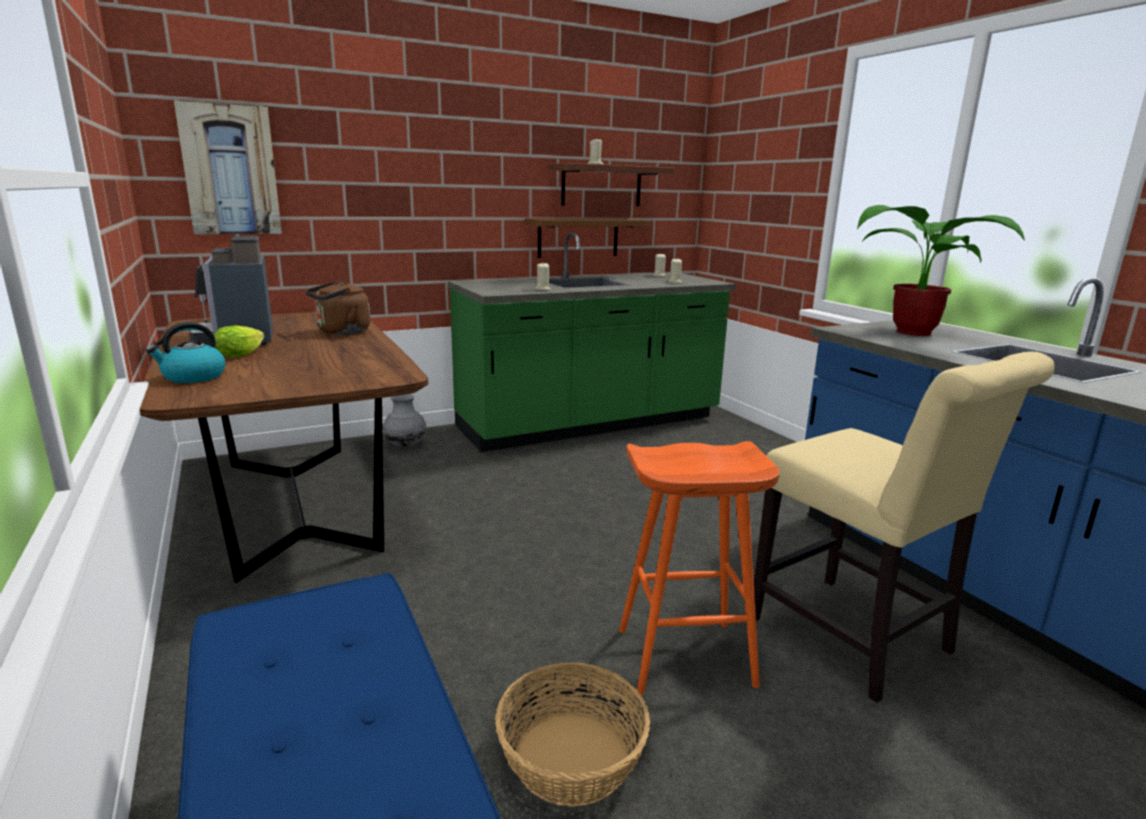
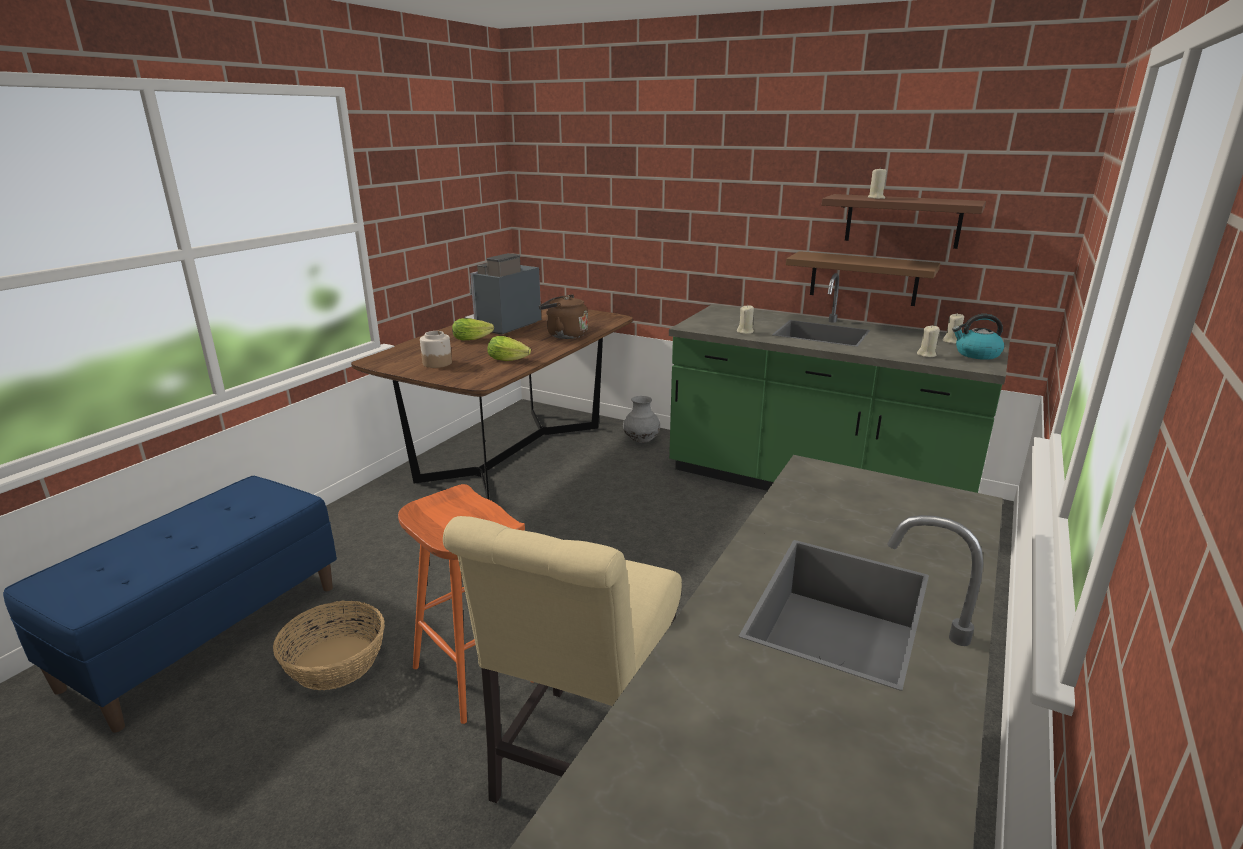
camera: 55 degrees right, 5 degrees up
(193, 377) = (414, 348): kettle -> kettle (976, 354)
(230, 170) = (561, 196): picture -> none
(283, 378) = (437, 363): none -> jar
(359, 357) = (510, 360): none -> lettuce
(909, 333) = (868, 505): potted plant -> none

